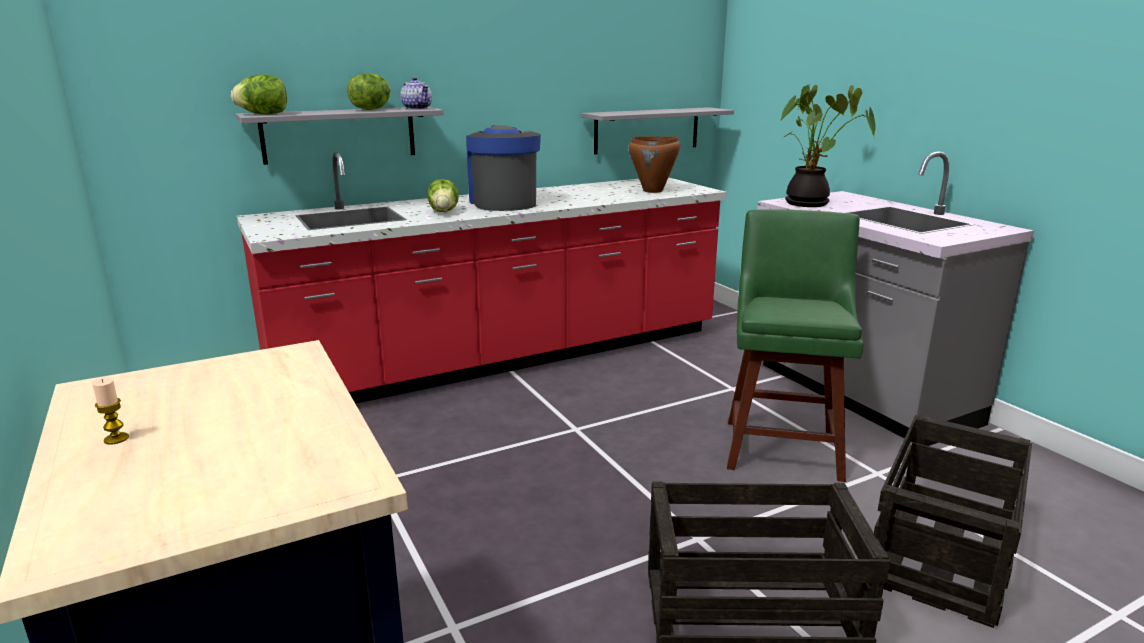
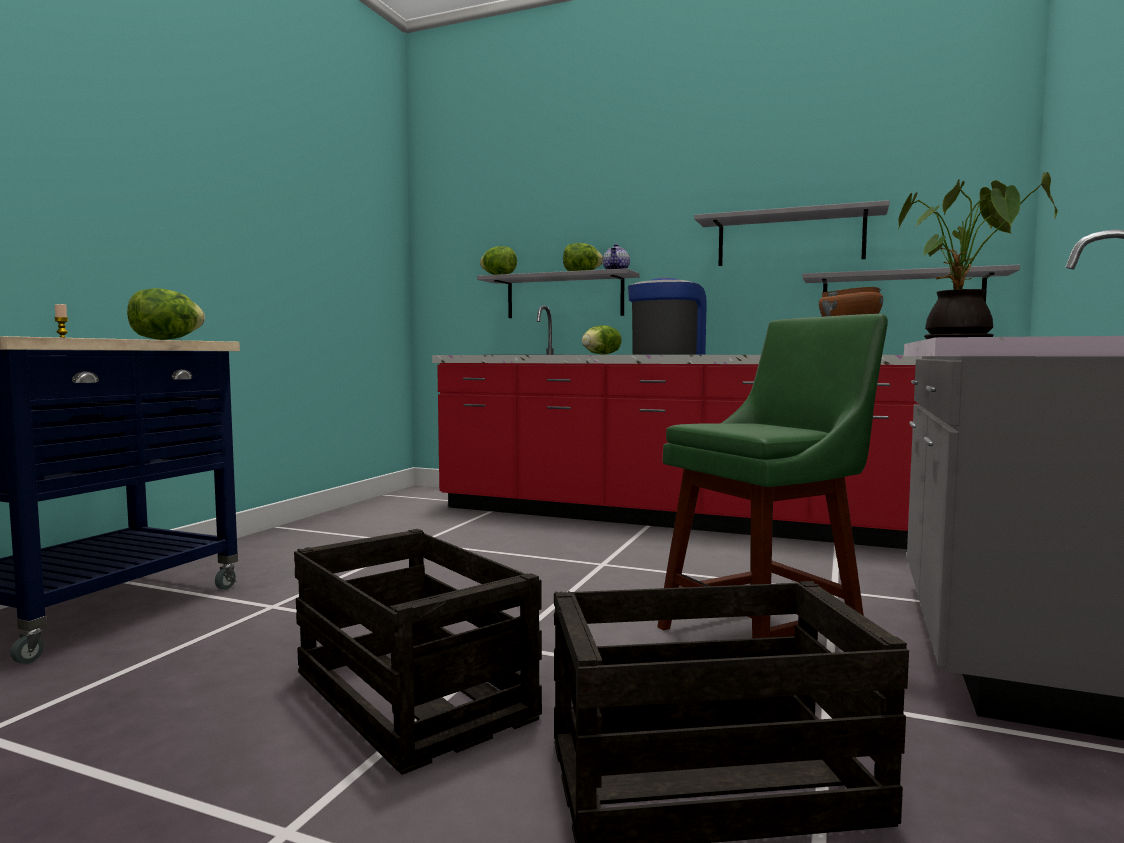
camera: 50 degrees right, 15 degrees down
(307, 380) = (166, 339): none -> lettuce
(568, 75) = (790, 239): none -> grey shelf

